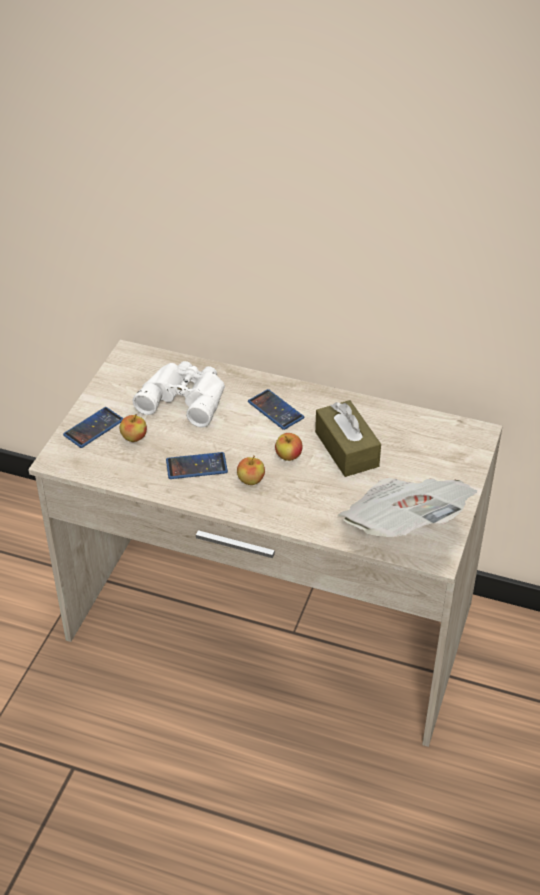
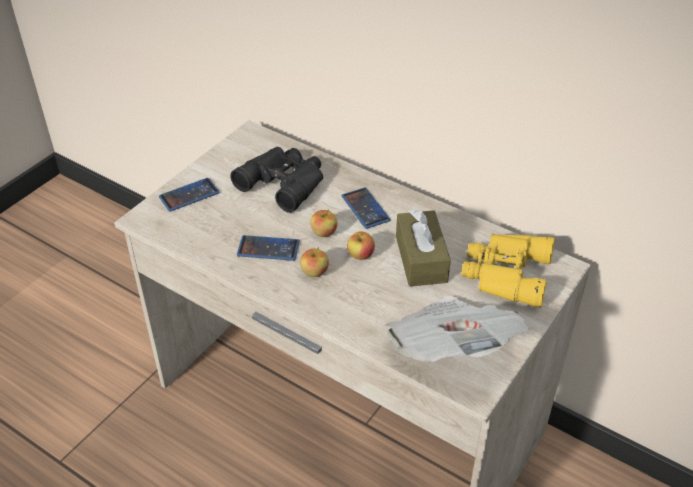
camera: 15 degrees right, 0 degrees up
(134, 438) = (221, 211): apple -> apple (324, 233)
(185, 397) = (284, 182): white binoculars -> black binoculars
(428, 448) = (504, 273): none -> yellow binoculars

